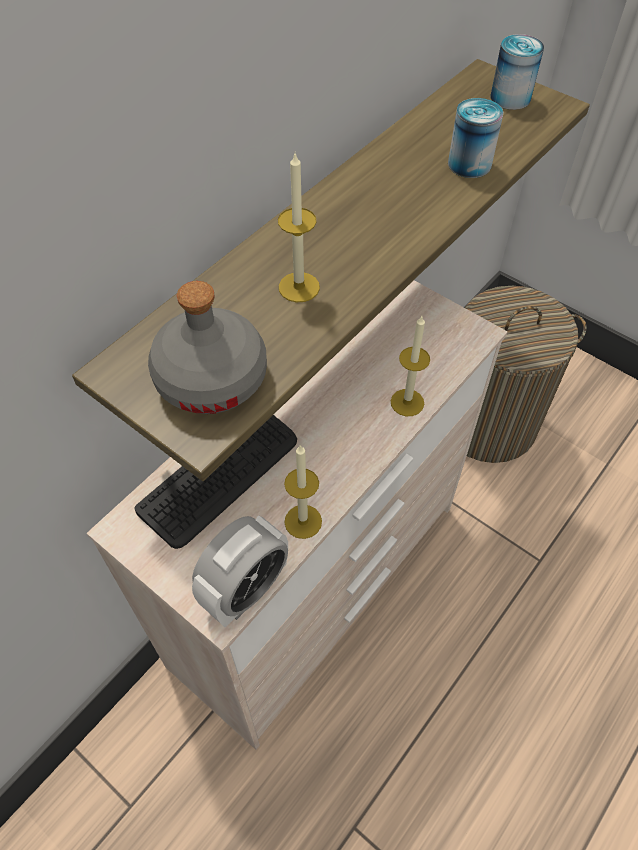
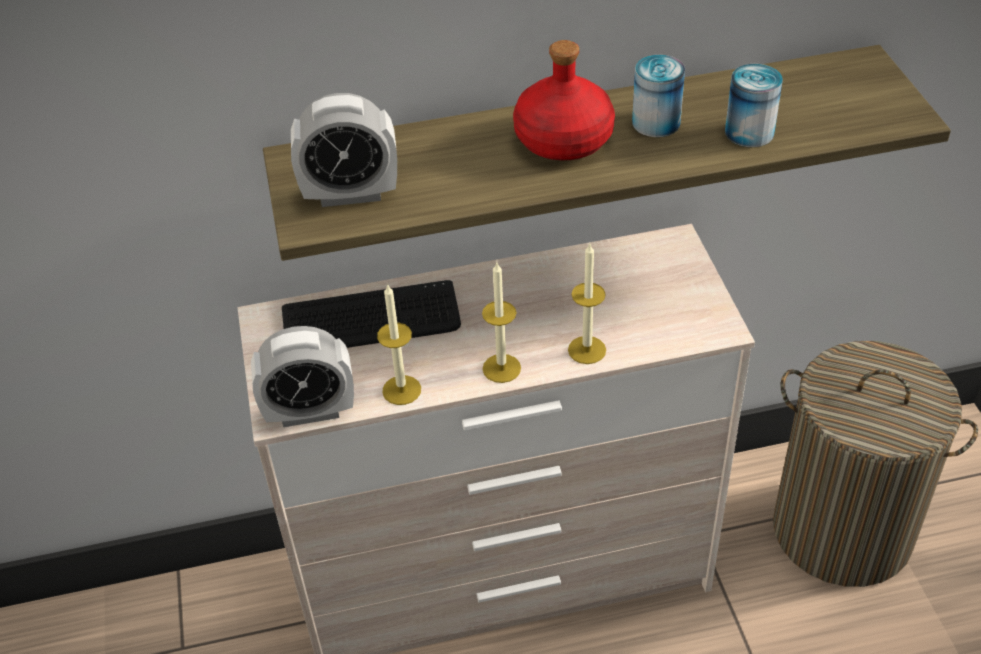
camera: 40 degrees right, 10 degrees down
(211, 378) = (350, 194): grey bottle -> alarm clock
(299, 287) = (484, 163): candle -> candle (501, 368)
(340, 235) = (562, 139): none -> red bottle
(510, 98) = (867, 92): can -> can (656, 122)

